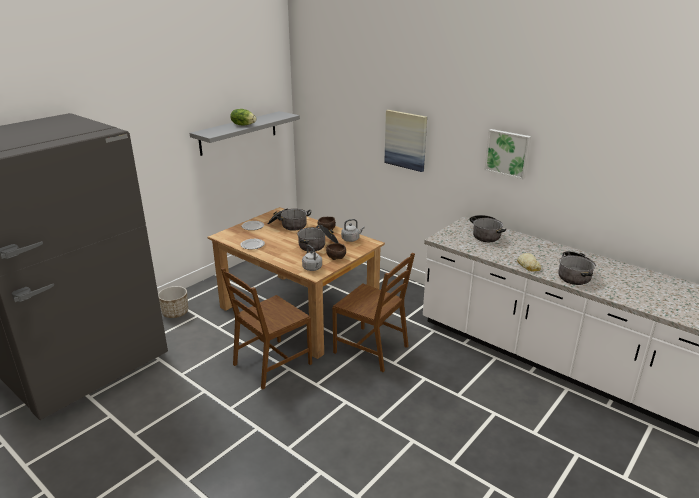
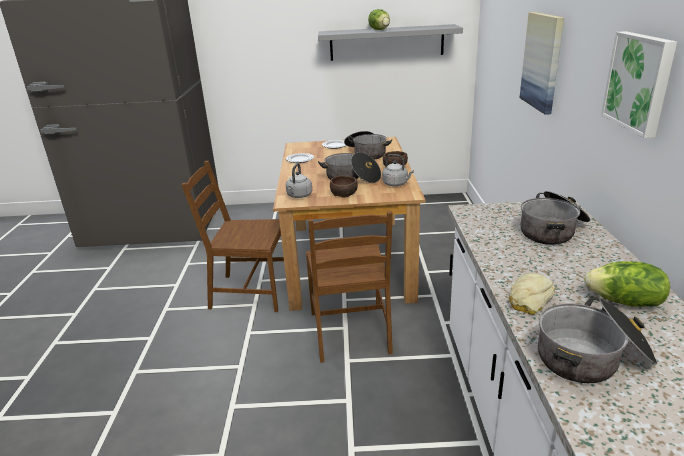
camera: 50 degrees right, 0 degrees up
(175, 313) = (262, 216): planter -> none
(552, 252) = (624, 302): none -> lettuce

